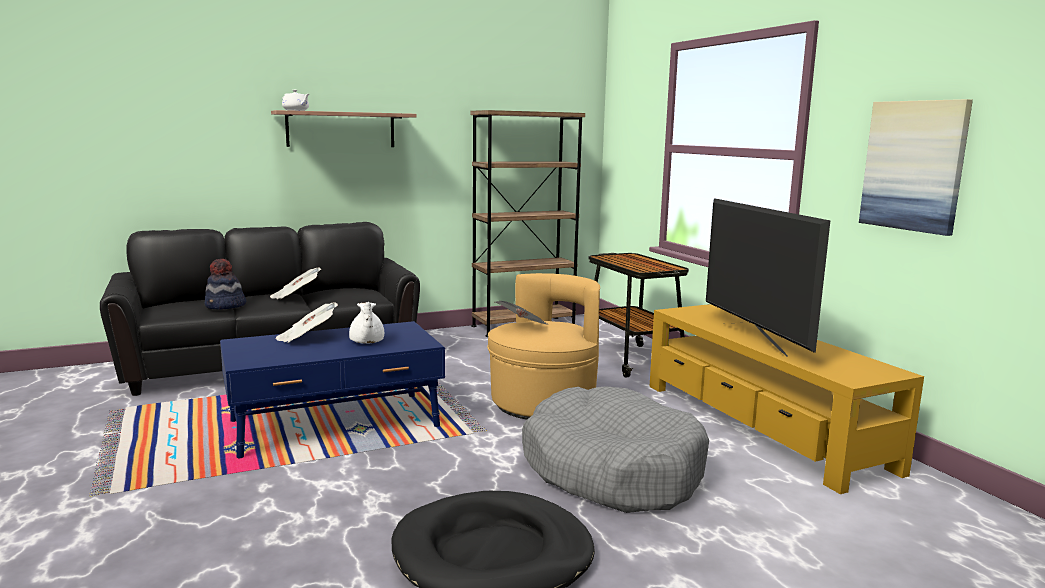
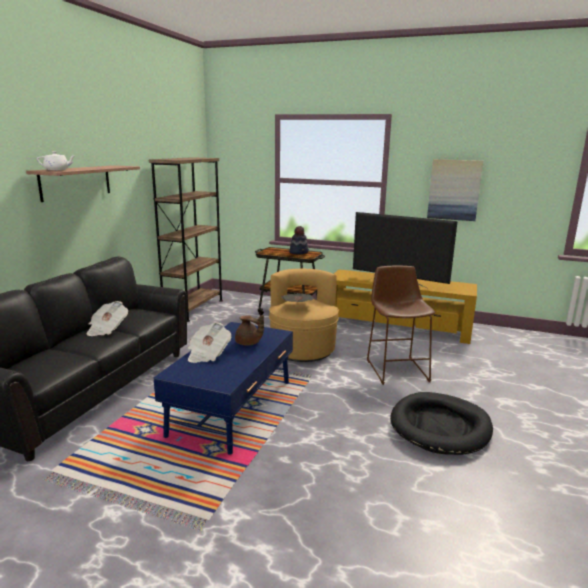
camera: 45 degrees left, 5 degrees up
(225, 306) = (73, 353): hat -> hat (299, 252)
(366, 342) = (248, 343): white teapot -> brown teapot
(612, 470) = (396, 369): grey dog bed -> brown stool

